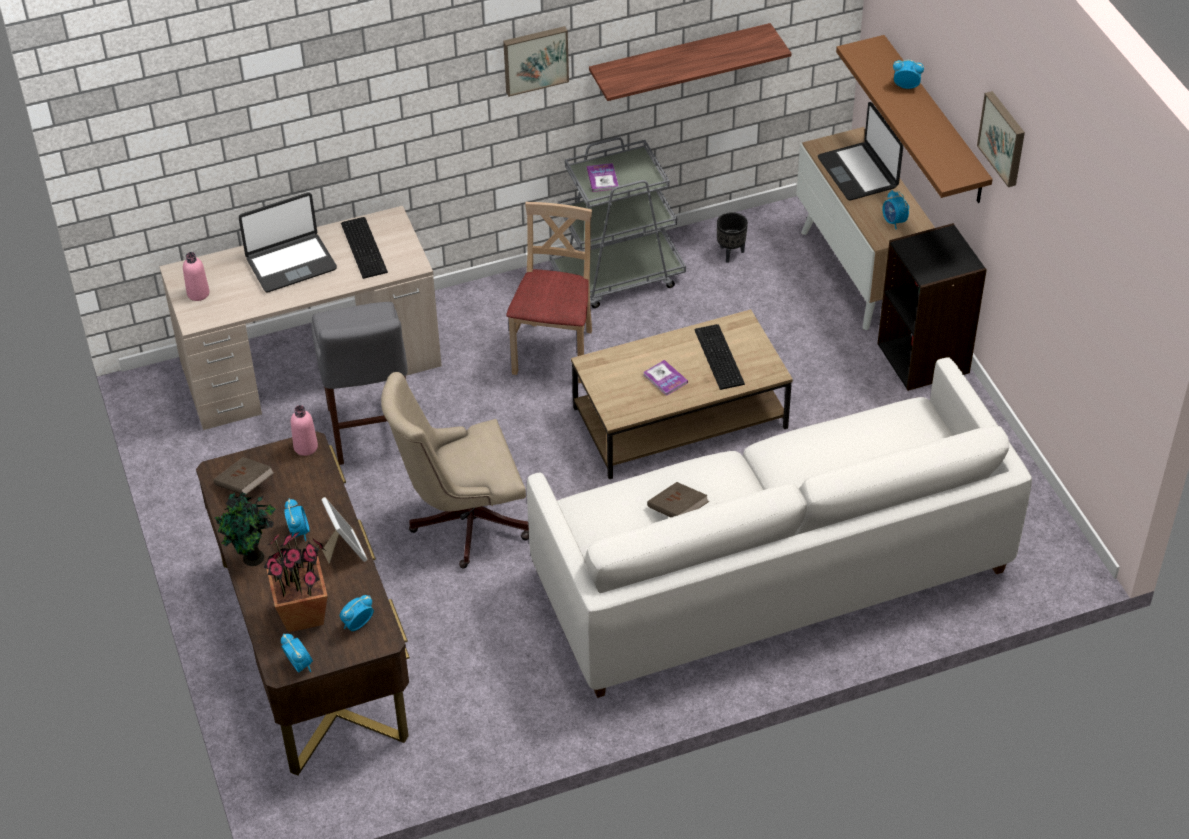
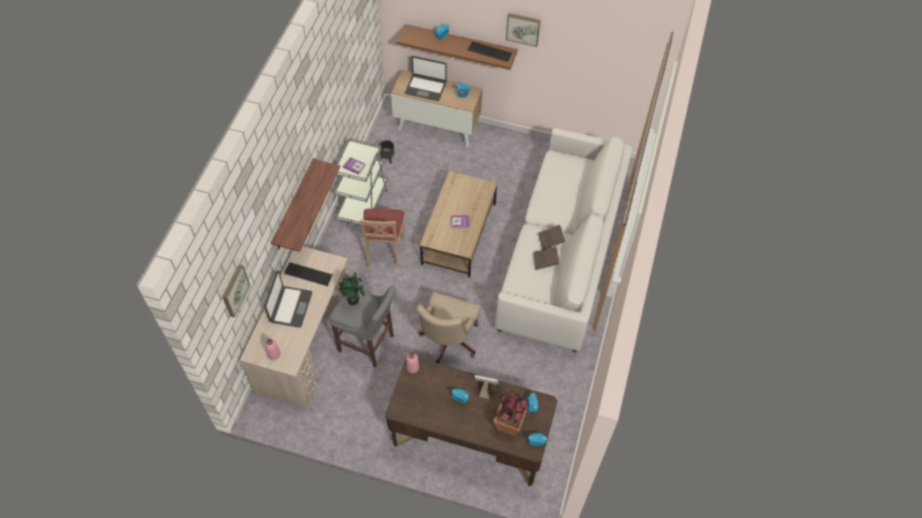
camera: 55 degrees left, 10 degrees up
(245, 485) = (415, 404): brown book -> brown book (550, 241)
(253, 559) = (461, 426): potted plant -> potted plant (353, 301)
(535, 59) = (313, 135): picture -> picture (234, 290)
(555, 352) = (384, 251): beige chair -> beige chair turned 135 degrees counterclockwise
(680, 61) = (345, 93): shelf -> shelf (294, 206)
(718, 358) = (465, 198): keyboard -> keyboard (490, 52)
(924, 358) = (499, 140): black bookcase -> none

